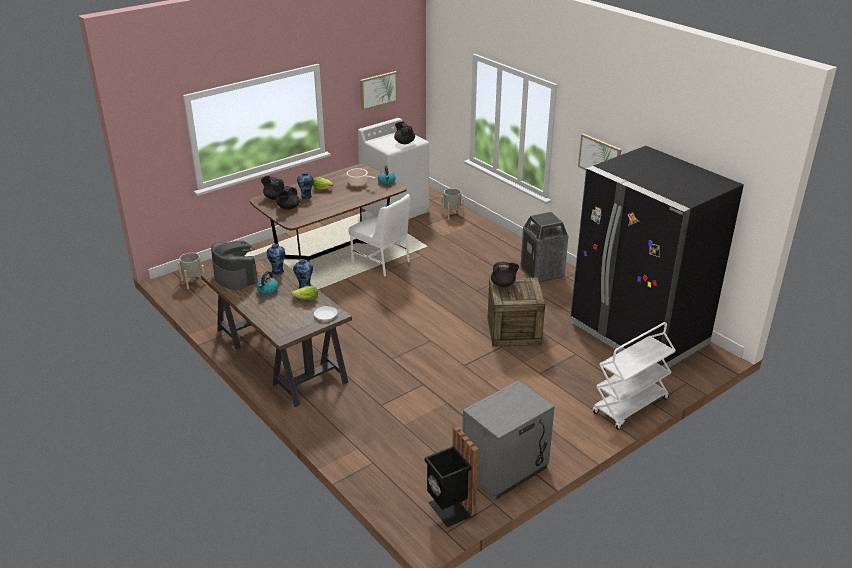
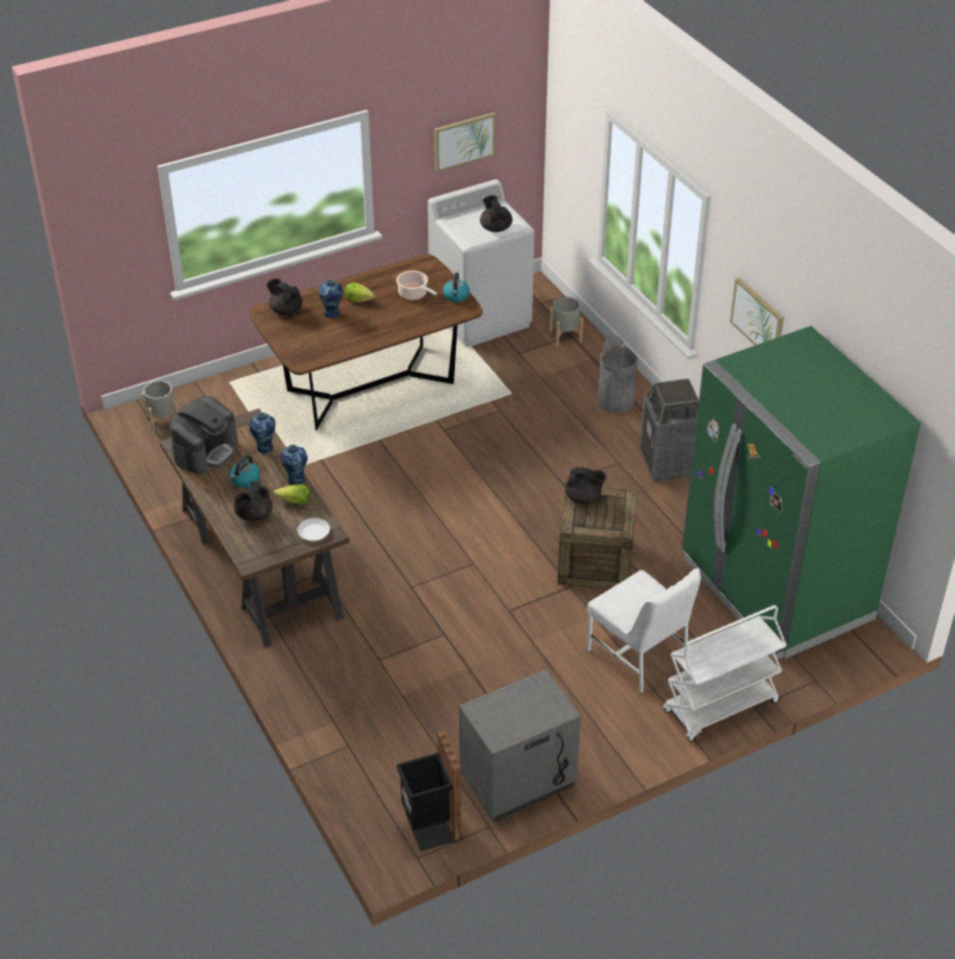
camera: 10 degrees right, 10 degrees up
(235, 277) = (205, 451): coffee machine -> coffee machine turned 60 degrees clockwise
(288, 208) = (301, 332): black teapot -> black teapot (253, 515)
(382, 262) = (437, 416): white chair -> white chair (639, 656)
(495, 244) = (615, 401): none -> grey trash can
(638, 334) = (775, 589): black fridge -> green fridge

